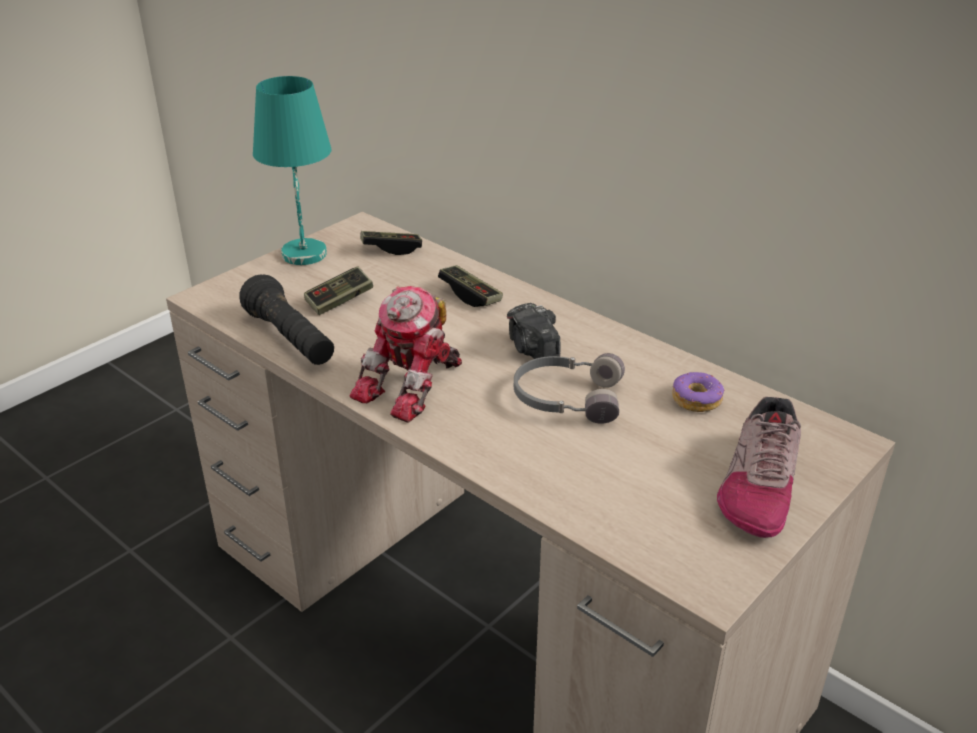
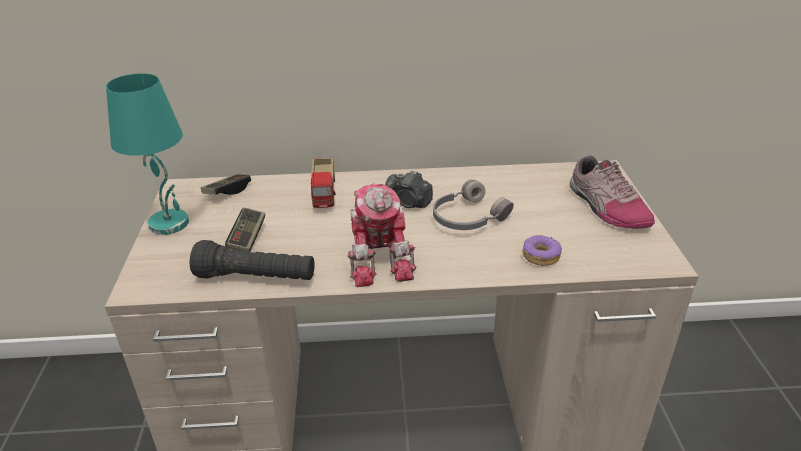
camera: 45 degrees left, 0 degrees up
(470, 295) = (325, 193): game controller -> toy truck
(696, 399) = (521, 185): donut -> donut (540, 256)

